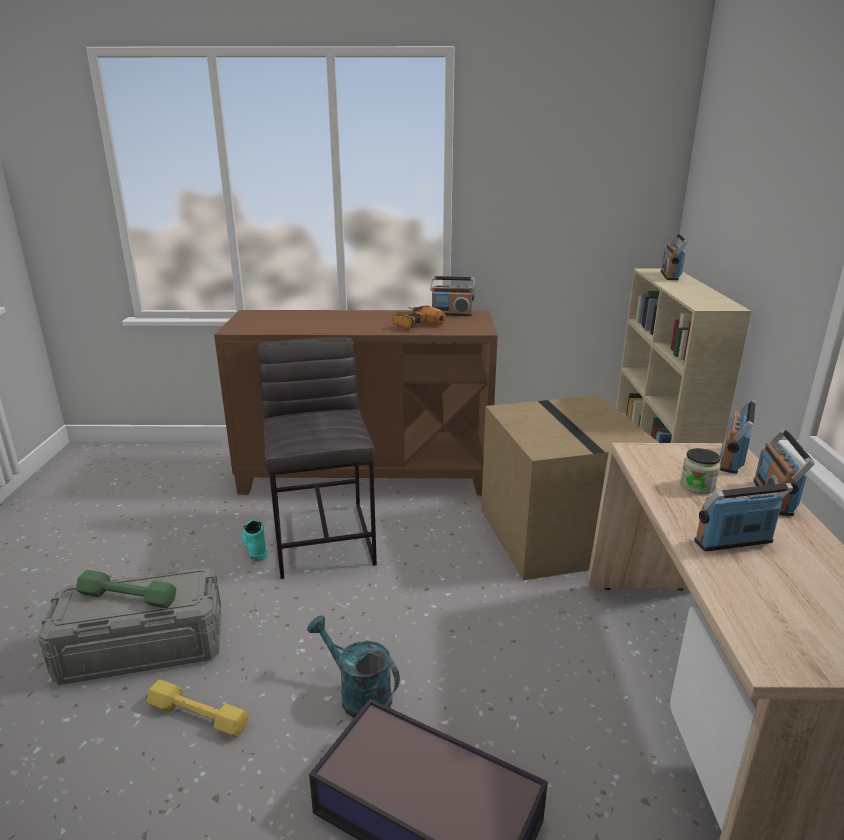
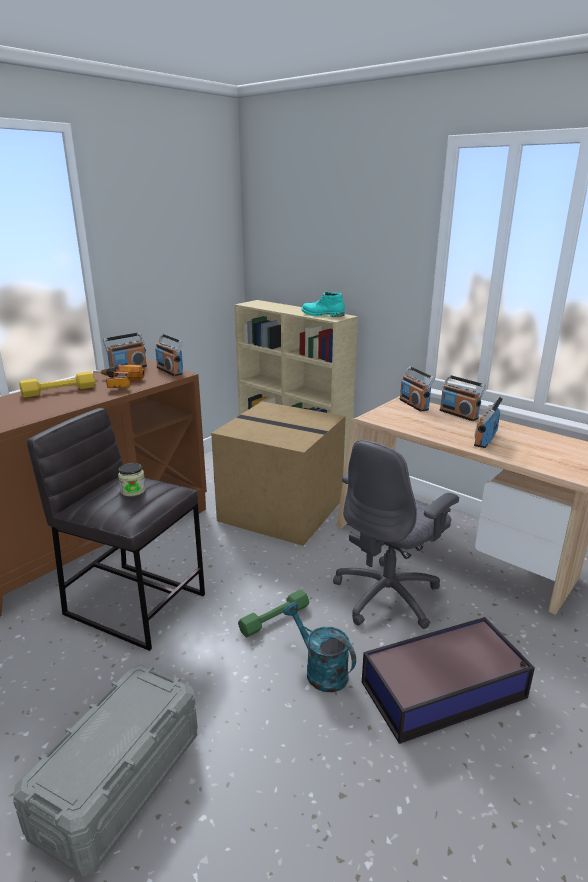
camera: 50 degrees left, 0 degrees up
(128, 597) = (108, 734): green dumbbell -> green dumbbell (274, 618)
(199, 715) = (249, 772): yellow dumbbell -> yellow dumbbell (59, 391)
(254, 545) = (82, 645): turquoise boot -> turquoise boot (322, 315)
(358, 694) = (320, 670): turquoise watering can -> turquoise watering can turned 60 degrees clockwise
(529, 687) = (388, 595): none -> grey office chair
(670, 276) = (267, 305): radio -> radio (170, 371)
(697, 486) = (428, 422): jar -> jar (133, 490)

